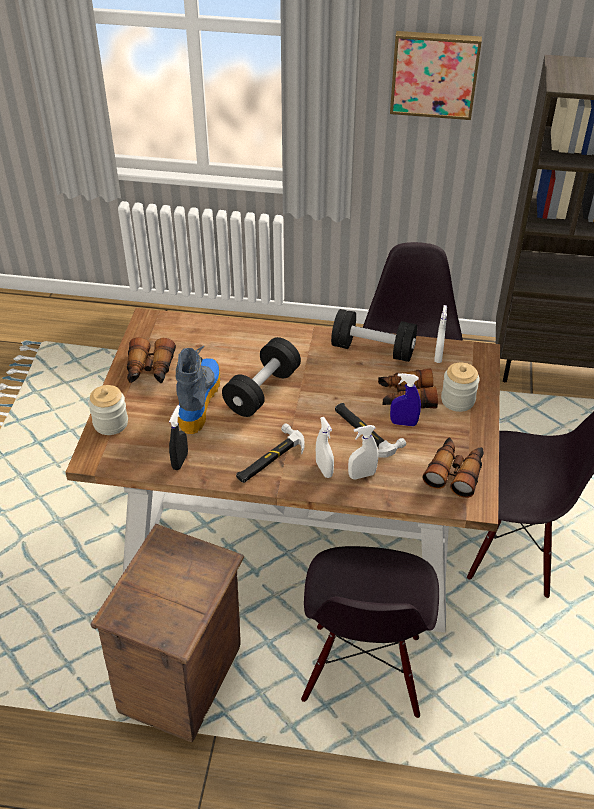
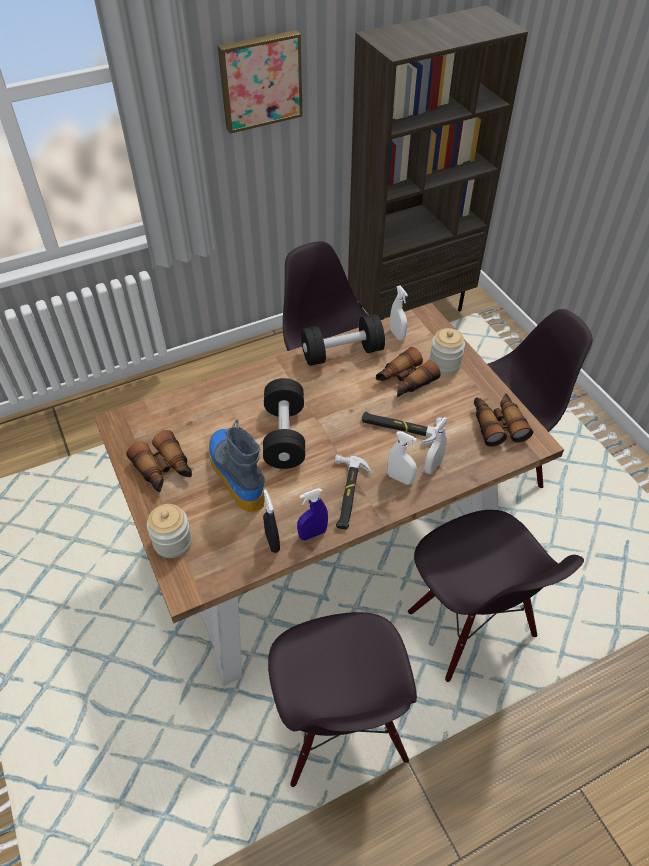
camera: 35 degrees left, 5 degrees up
(182, 678) = (340, 729): crate -> black chair
(403, 423) = (423, 404): blue spray bottle -> blue spray bottle (312, 534)

